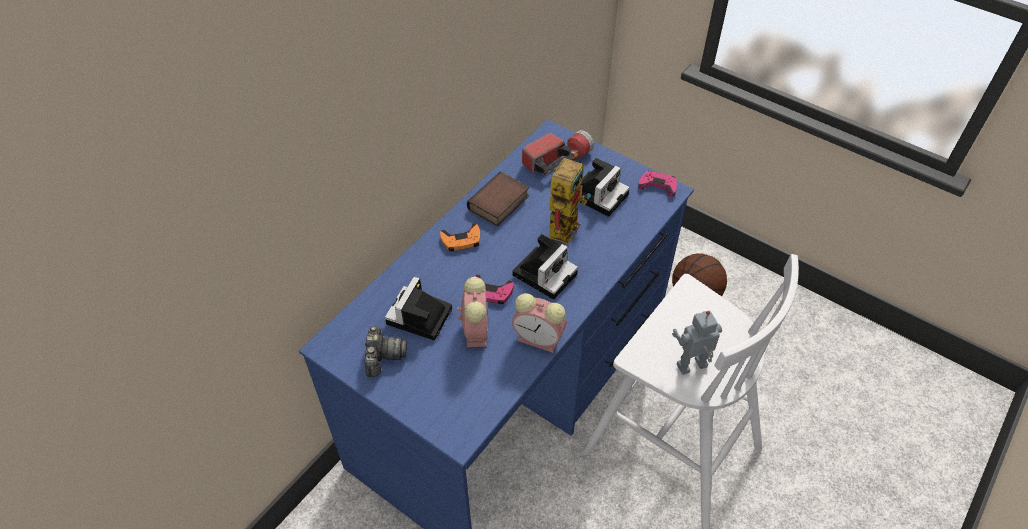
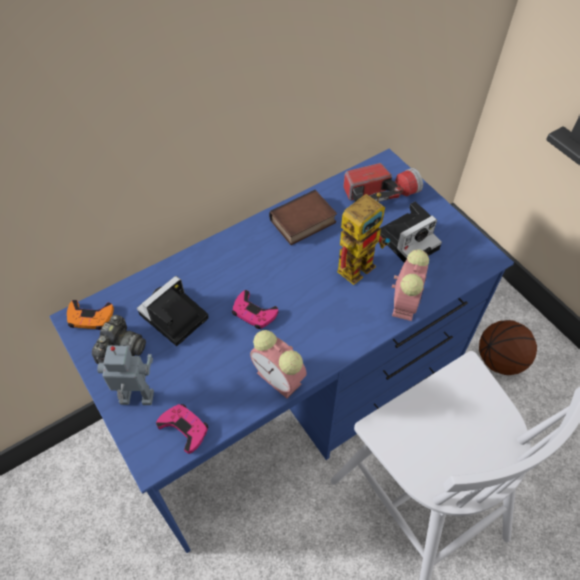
camera: 20 degrees right, 5 degrees up
(461, 240) = (249, 250): orange game controller -> orange game controller (90, 317)
(475, 329) = (221, 347): alarm clock -> alarm clock (405, 301)
(545, 272) = (317, 308): camera -> none
(658, 185) = (475, 248): pink game controller -> pink game controller (184, 428)
(692, 367) = (437, 459): toy robot -> toy robot (136, 399)

